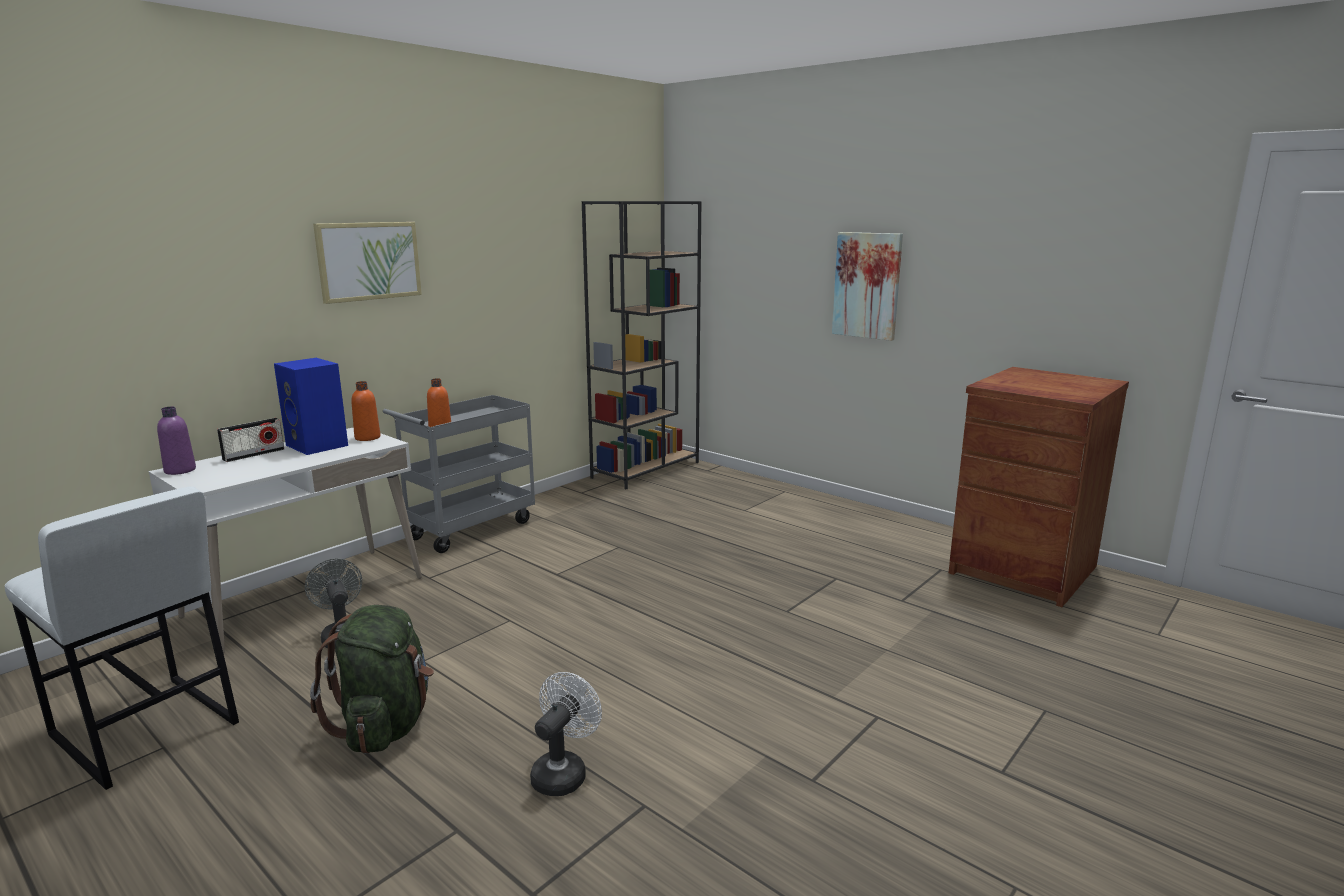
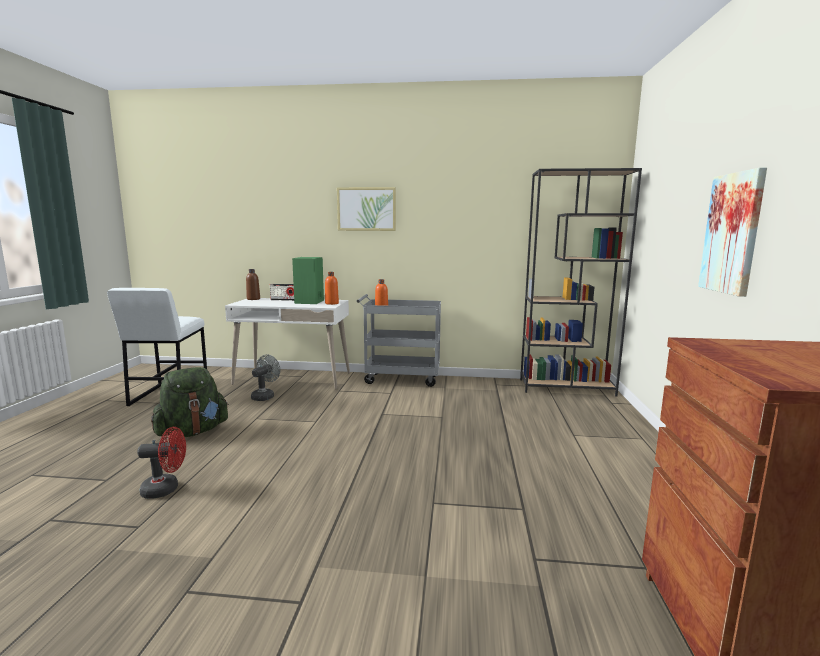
camera: 55 degrees right, 5 degrees down
(180, 470) = (253, 299): purple bottle -> brown bottle
(319, 445) = (309, 302): blue speaker -> green speaker
(563, 772) = (166, 489): white fan -> red fan

